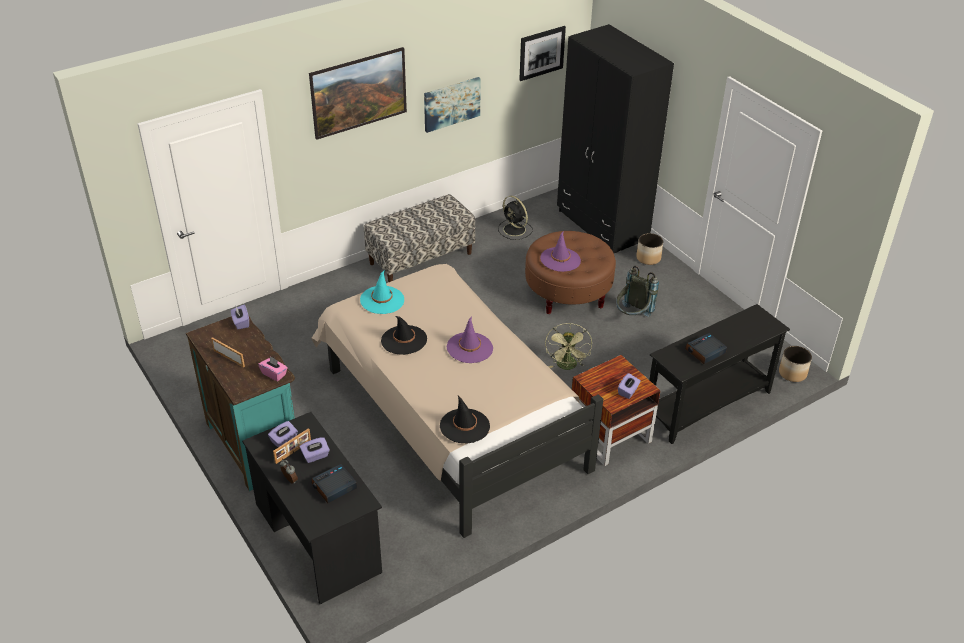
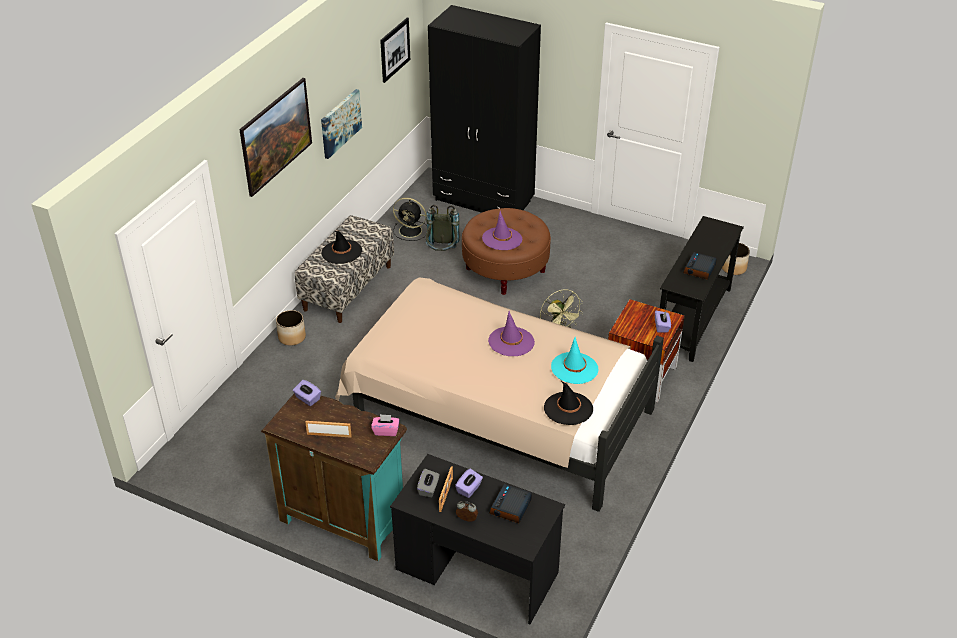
camera: 30 degrees left, 0 degrees up
(284, 440) = (428, 489): purple tissue box -> grey tissue box
(382, 300) = (395, 331): turquoise hat -> turquoise hat (574, 368)
(404, 340) = (448, 358): black hat -> black hat (341, 252)
(632, 317) = (575, 270): grey backpack -> grey backpack (442, 253)
(648, 258) = (546, 215): planter -> planter (292, 337)

